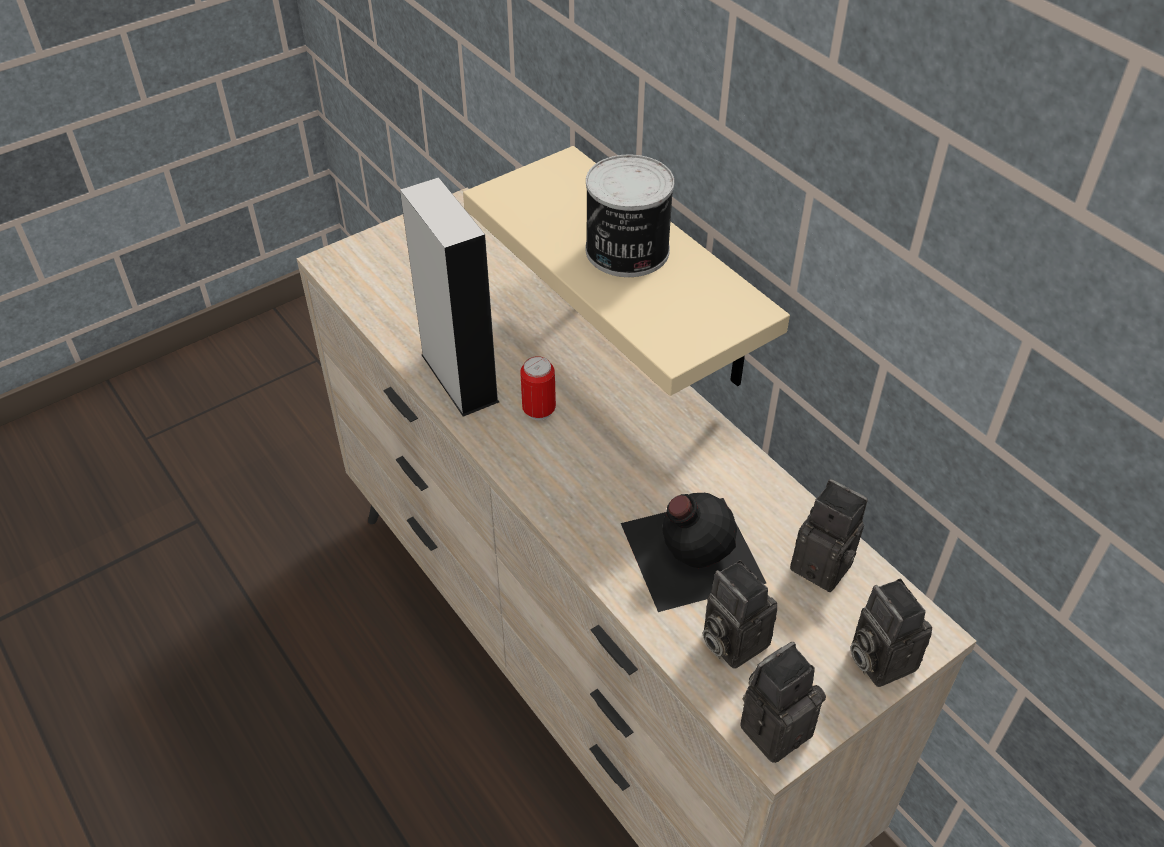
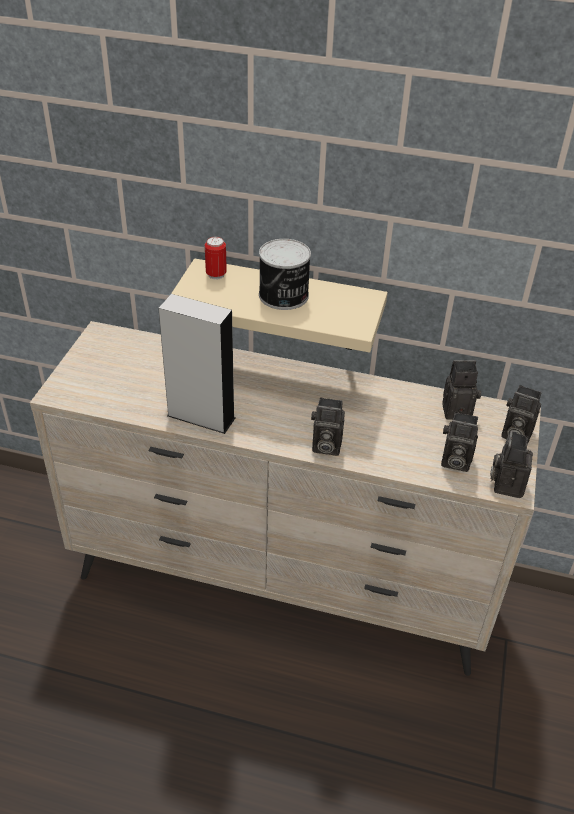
camera: 40 degrees left, 5 degrees down
(539, 410) = (260, 411): can -> can (216, 275)
(569, 507) = (325, 446): none -> camera
(689, 551) = (398, 435): black bottle -> none

